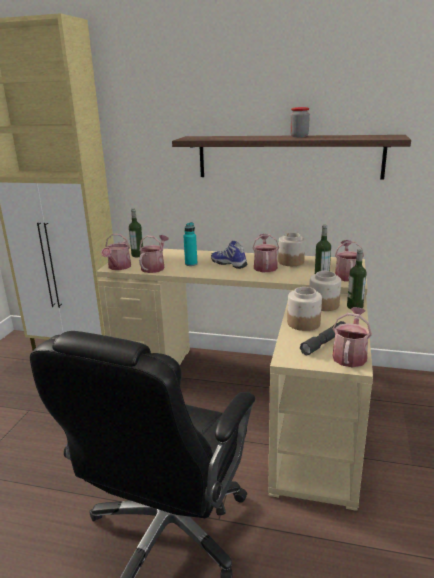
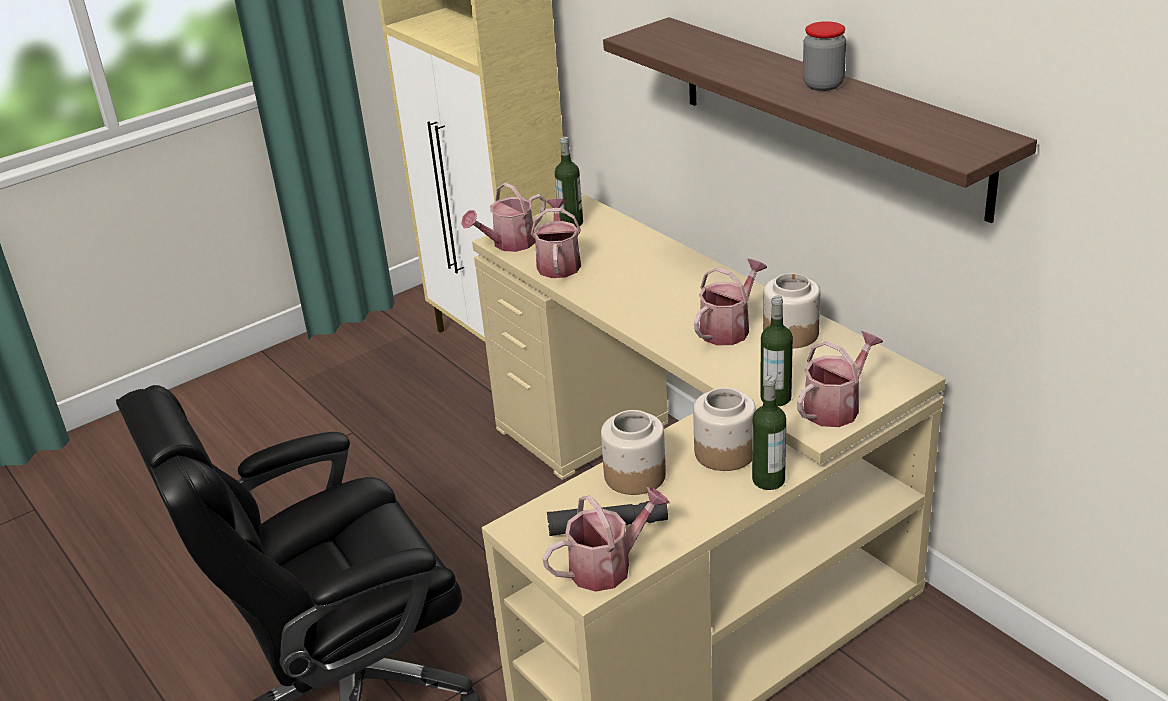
camera: 40 degrees right, 10 degrees up
(154, 267) = (559, 263): watering can -> watering can turned 60 degrees counterclockwise
(191, 264) = (622, 276): turquoise bottle -> none
(229, 264) = (681, 299): shoe -> none

